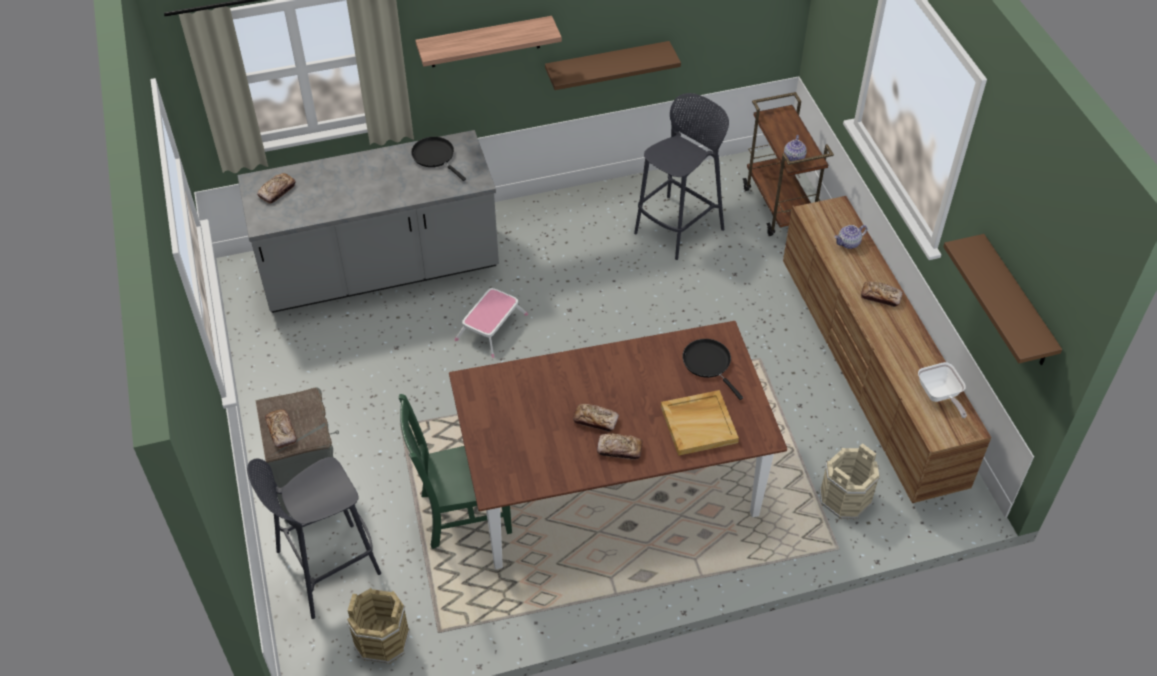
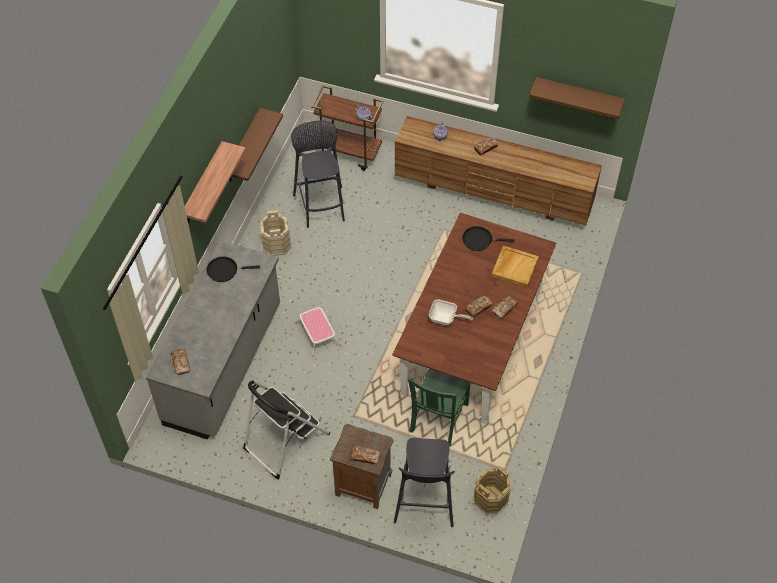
camera: 55 degrees left, 5 degrees up
(317, 381) = (284, 442): none -> step ladder
(845, 498) = (556, 251): beige bucket -> beige bucket (276, 245)
(939, 396) = (564, 167): frying pan -> frying pan (445, 319)

